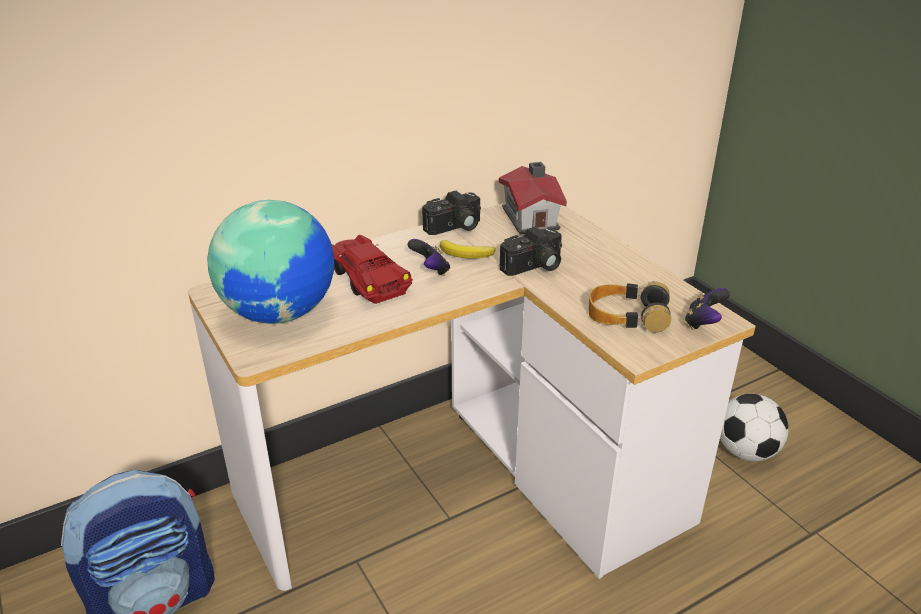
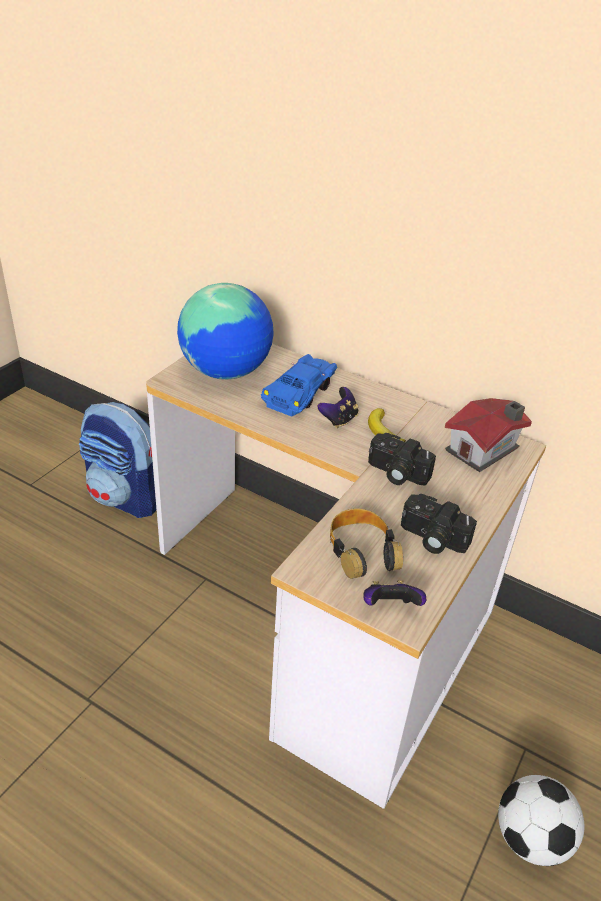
camera: 60 degrees right, 5 degrees up
(367, 278) = (301, 393): red toy car -> blue toy car
(455, 228) = (420, 412): camera -> camera (431, 539)

